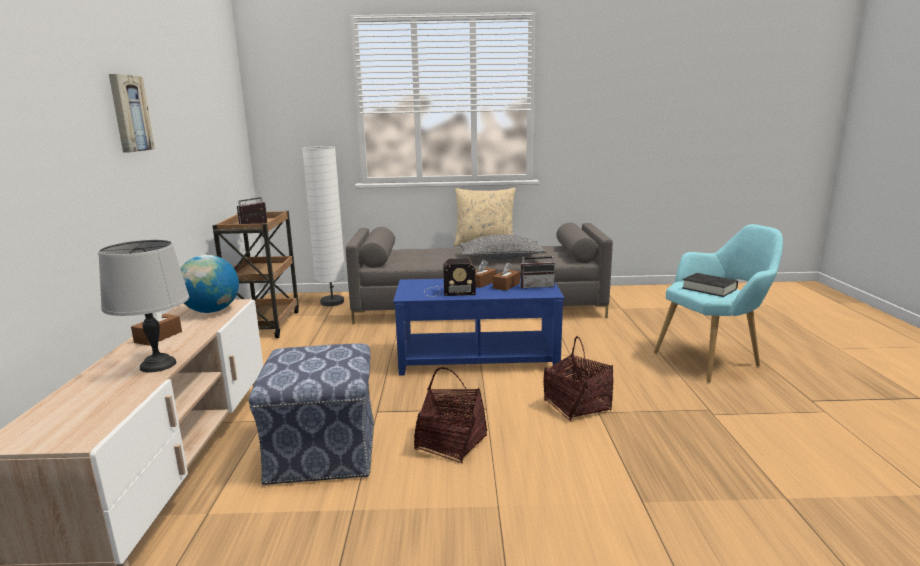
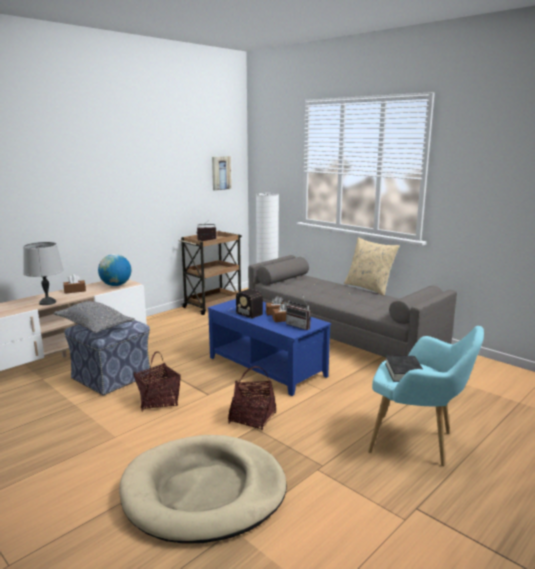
camera: 45 degrees right, 0 degrees up
(129, 113) = (115, 173): picture -> picture (220, 173)
(501, 258) = (348, 301): grey pillow -> grey pillow (94, 326)
(698, 488) = (204, 491): none -> beige dog bed

